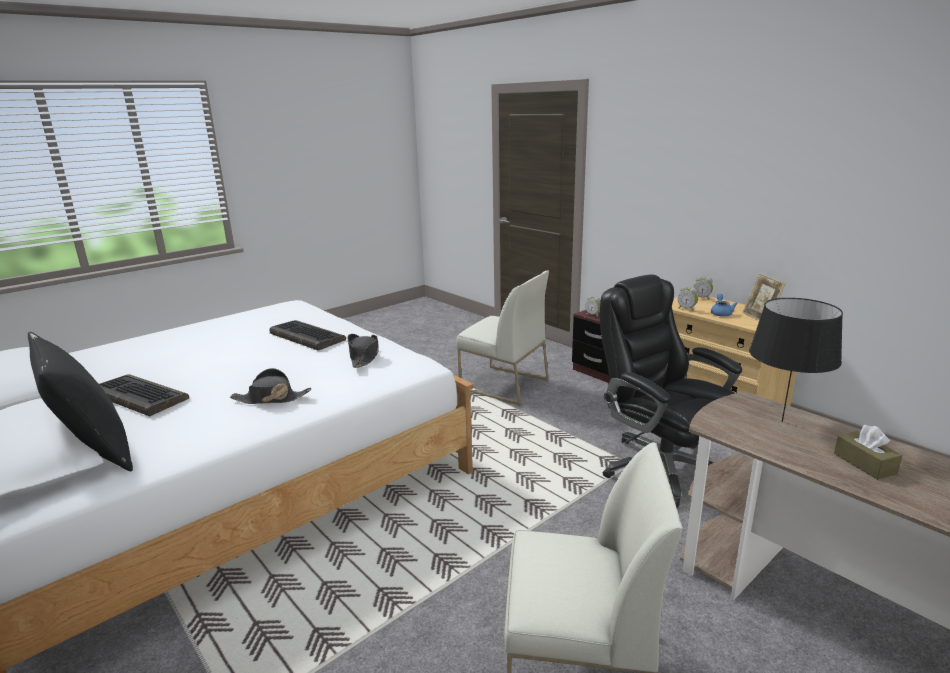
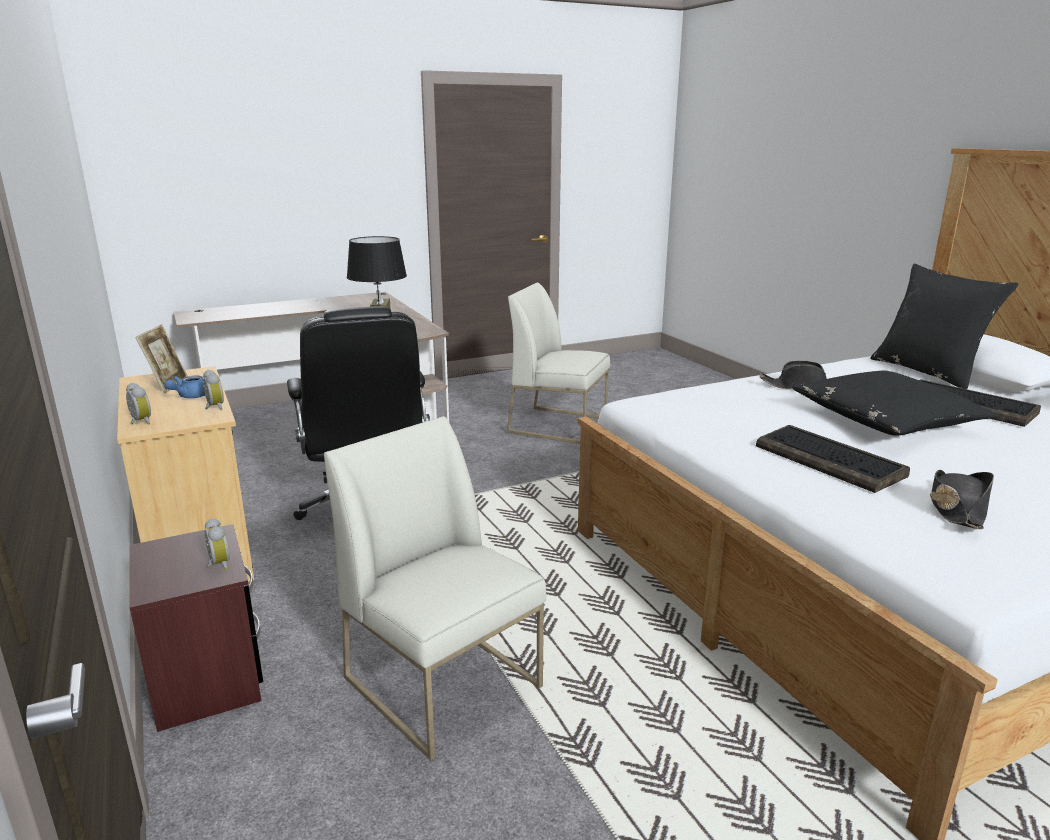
camera: 165 degrees left, 0 degrees up
(236, 369) = (886, 420): none -> black pillow
(364, 356) = (714, 409): black hat -> black hat (957, 508)

